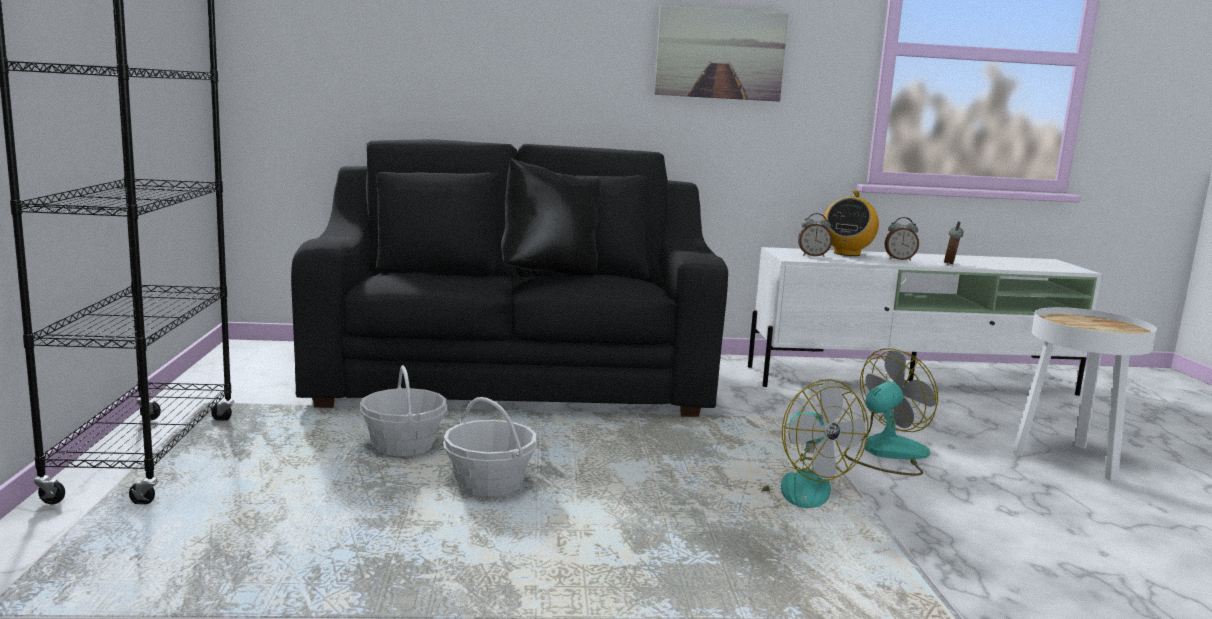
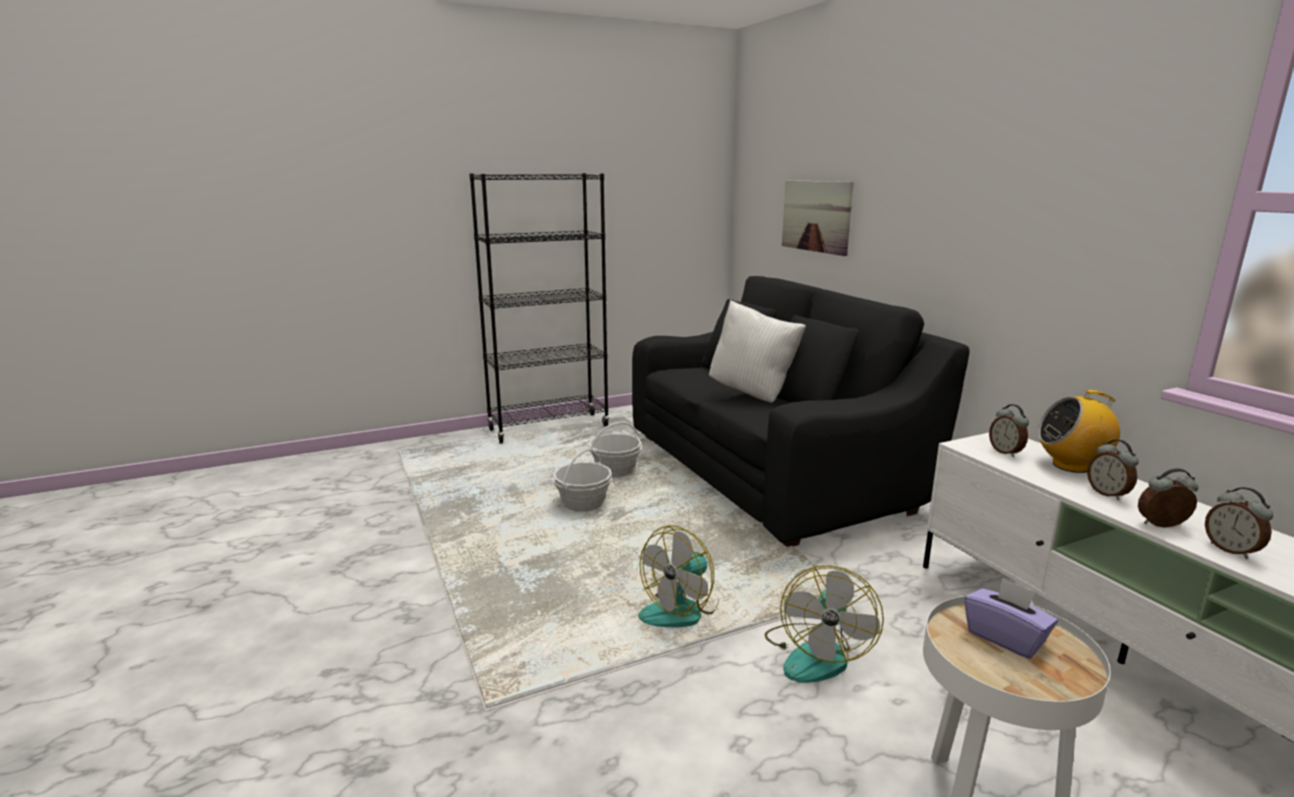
camera: 70 degrees right, 5 degrees up
(550, 274) = (752, 393): black pillow -> white pillow
(720, 54) = (1018, 211): picture -> picture (816, 216)
(885, 454) = (816, 654): fan -> fan turned 75 degrees clockwise
(984, 264) = (1231, 550): none -> alarm clock
(1078, 323) = (1005, 637): none -> purple tissue box

